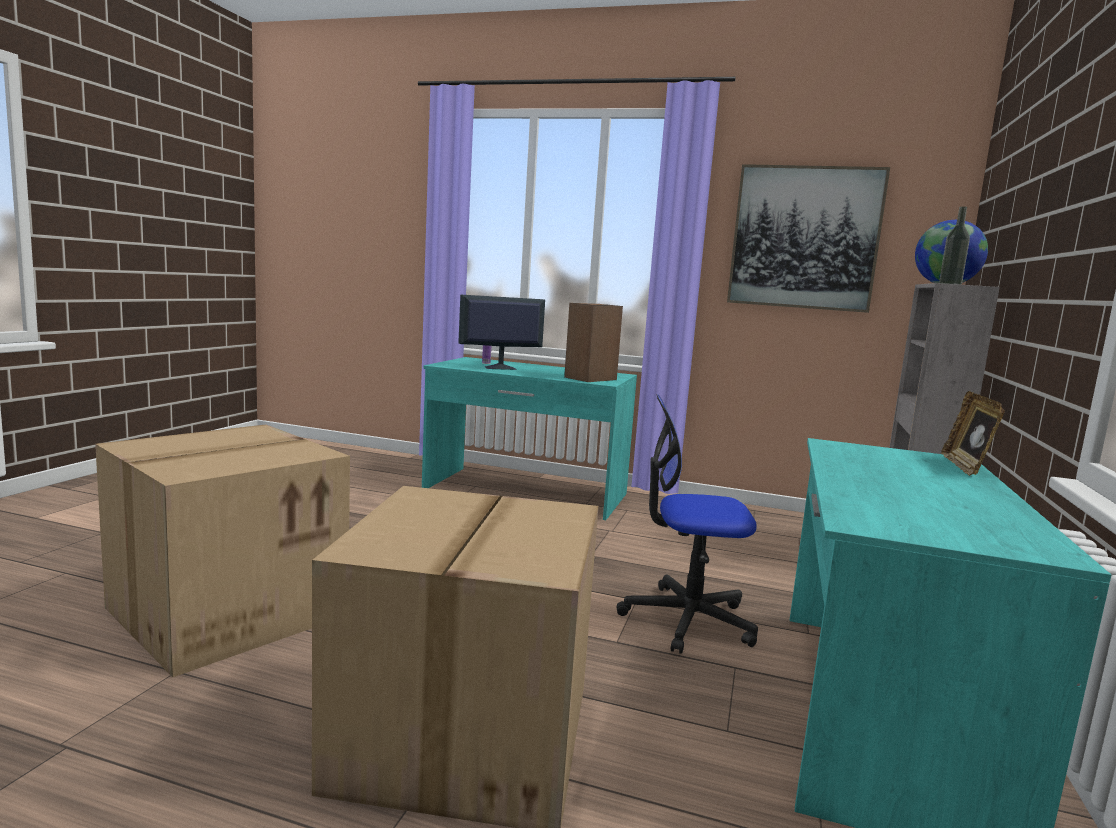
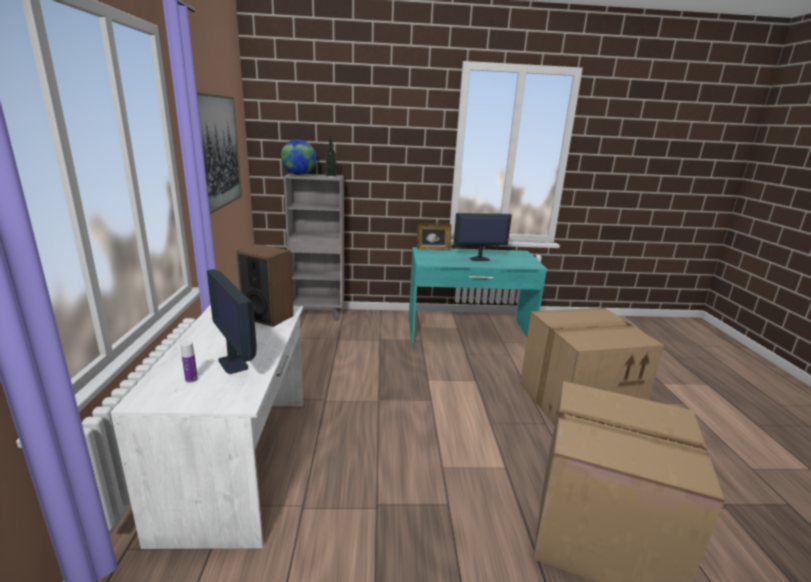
camera: 110 degrees left, 10 degrees up
(525, 492) = (241, 462): turquoise desk -> white desk
(687, 619) = (436, 365): office chair -> none
(894, 484) = (479, 259): none -> monitor

